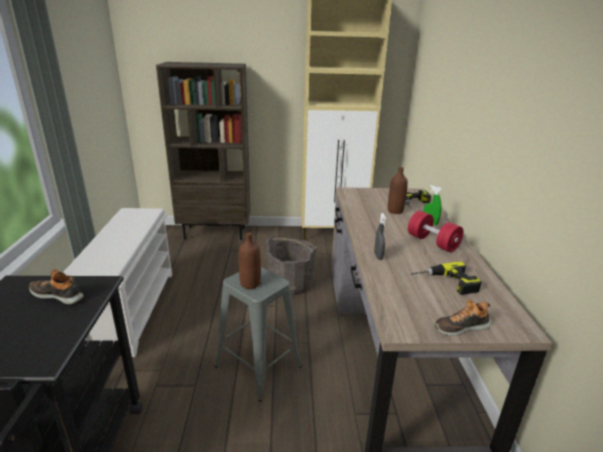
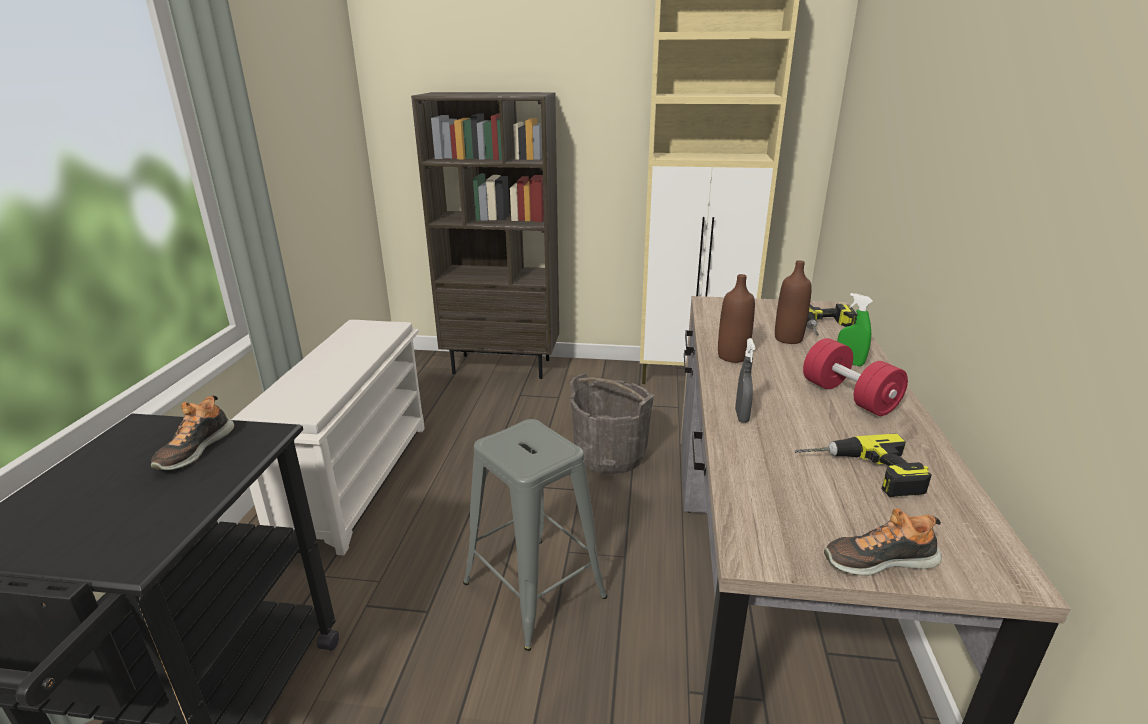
camera: 10 degrees right, 0 degrees up
(58, 295) = (194, 449): shoe -> shoe turned 105 degrees counterclockwise
(250, 284) = (517, 451): brown bottle -> brown bottle (732, 356)

